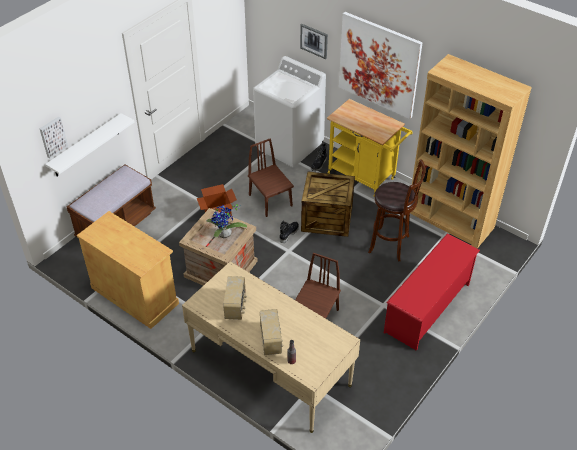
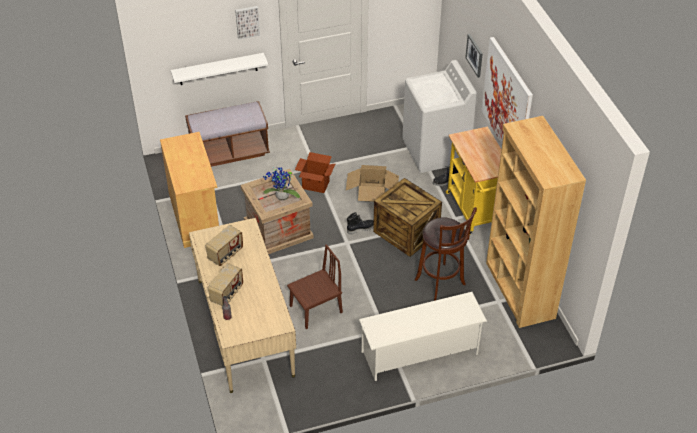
camera: 35 degrees right, 0 degrees up
(52, 136) = (183, 49): picture -> picture (247, 21)
(270, 200) = (372, 192): brown chair -> cardboard box
(428, 308) = (420, 353): red shoe rack -> white shoe rack

